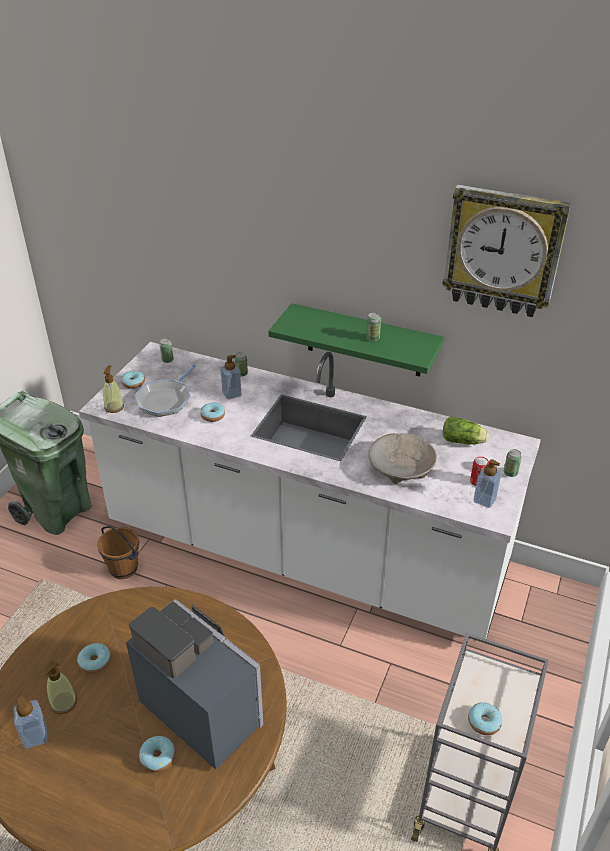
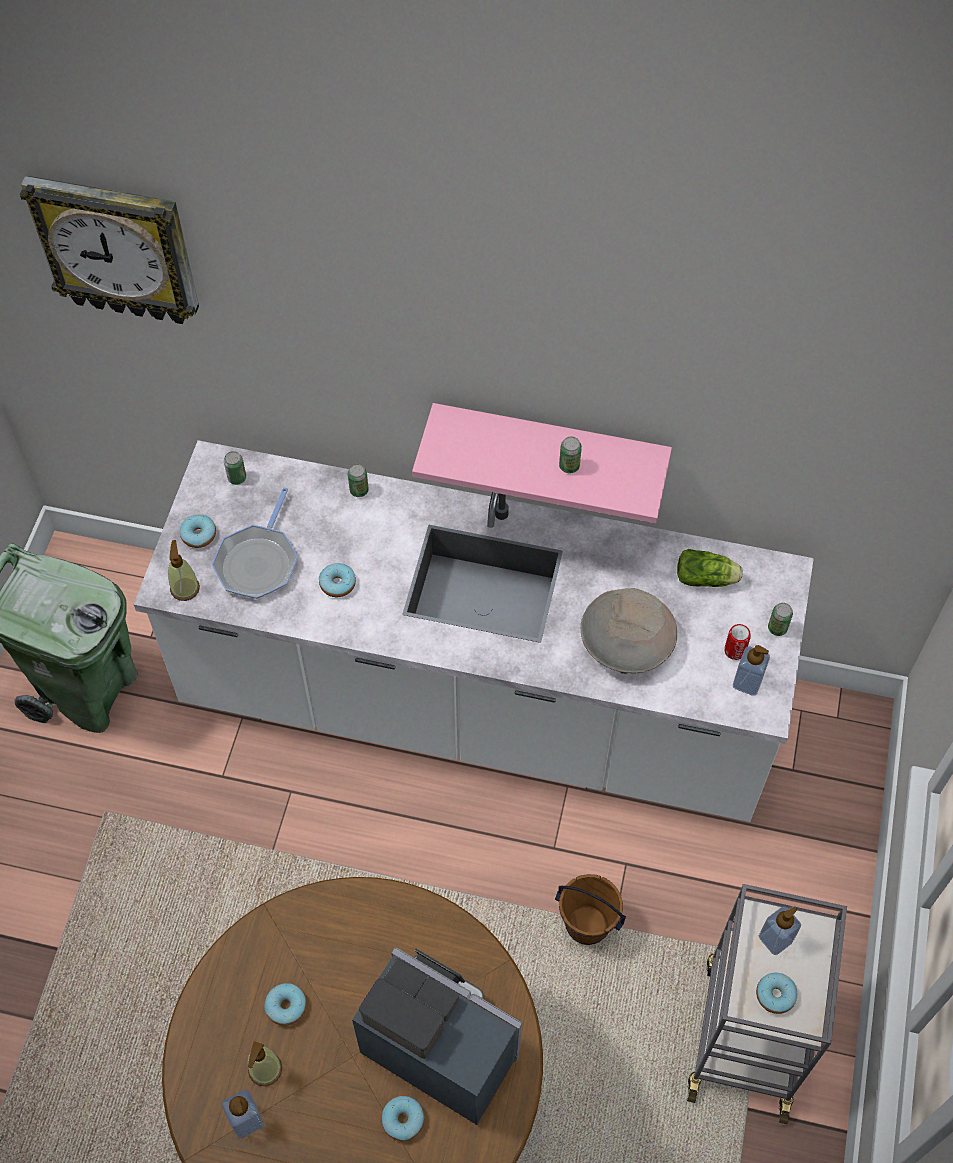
camera: 10 degrees left, 20 degrees up
(123, 569) = (219, 776): brown bucket -> brown bucket (586, 926)
(231, 394) = (354, 535): soap dispenser -> soap dispenser (775, 939)
(364, 341) = (549, 447): green shelf -> pink shelf
(503, 251) = (758, 363): wall clock -> wall clock (117, 249)

